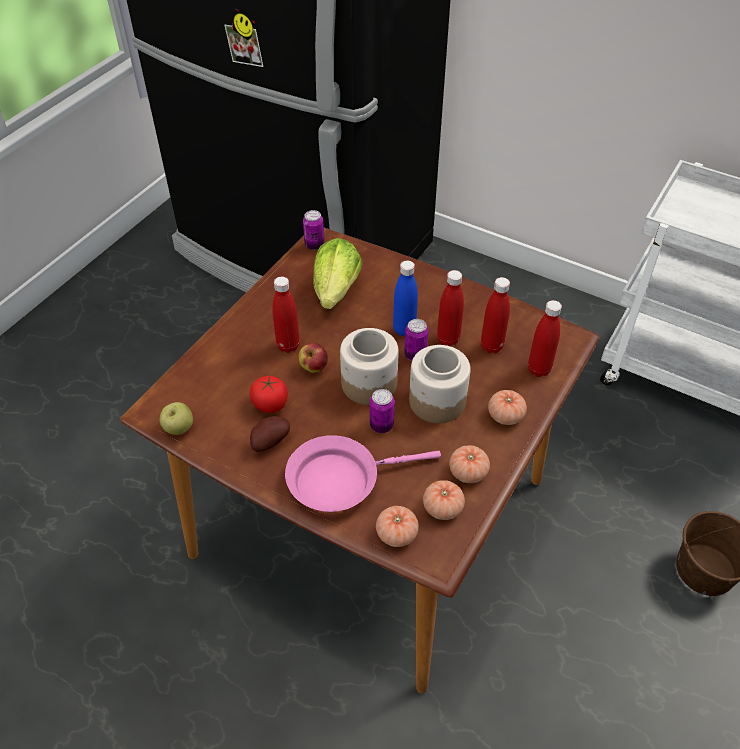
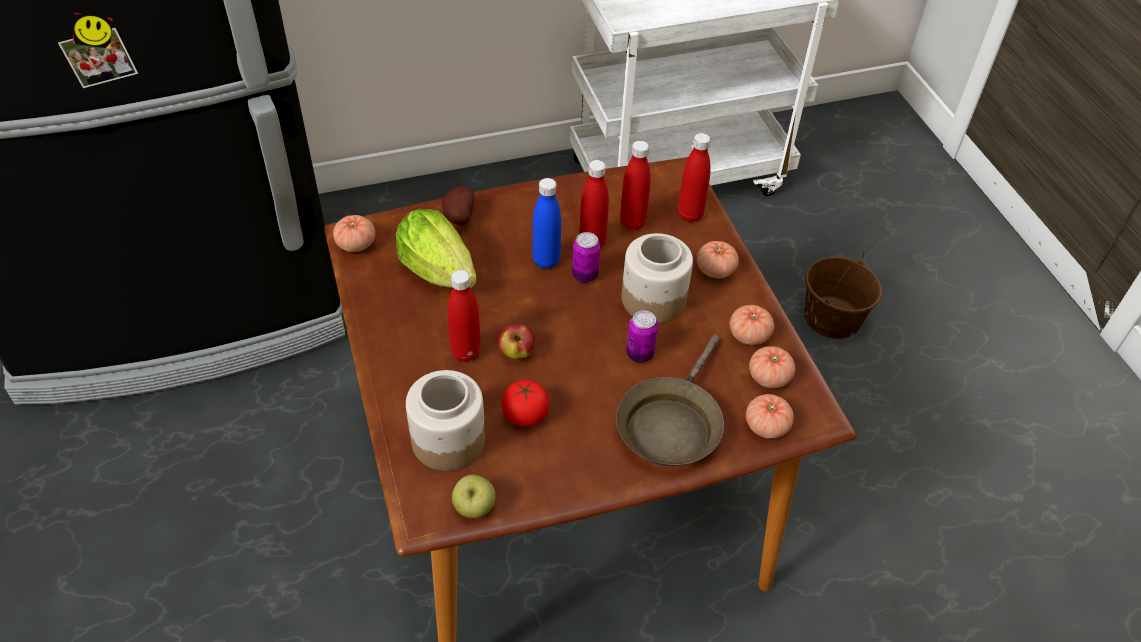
camera: 50 degrees left, 0 degrees up
(269, 441) = (570, 446): potato -> potato (458, 217)
(314, 245) = (356, 244): can -> tomato
(340, 480) = (671, 424): pink frying pan -> brown frying pan
(368, 384) = (582, 329): jar -> jar (448, 441)

